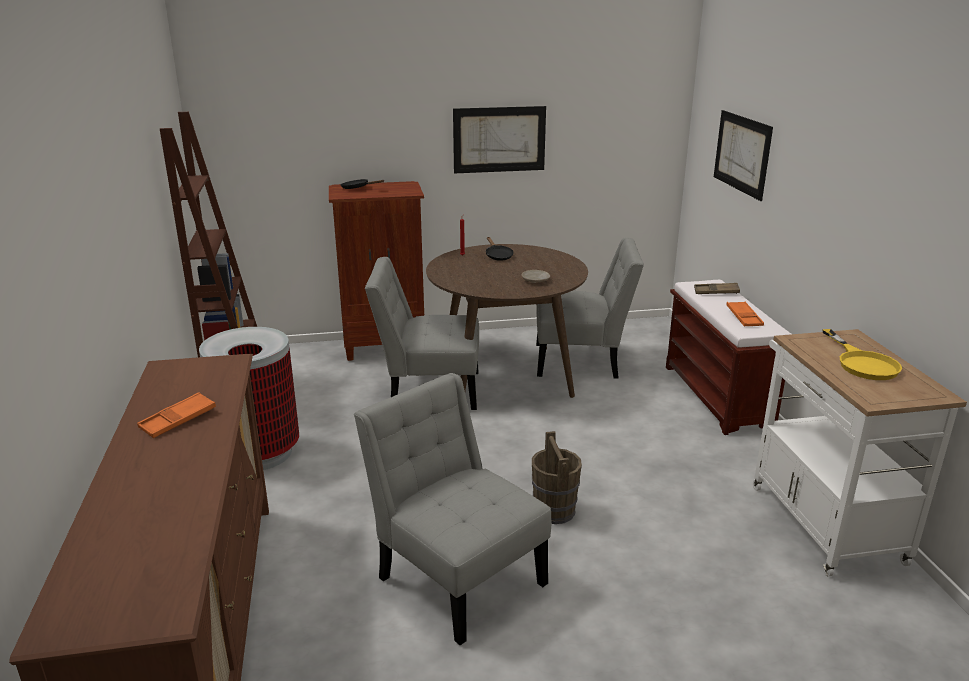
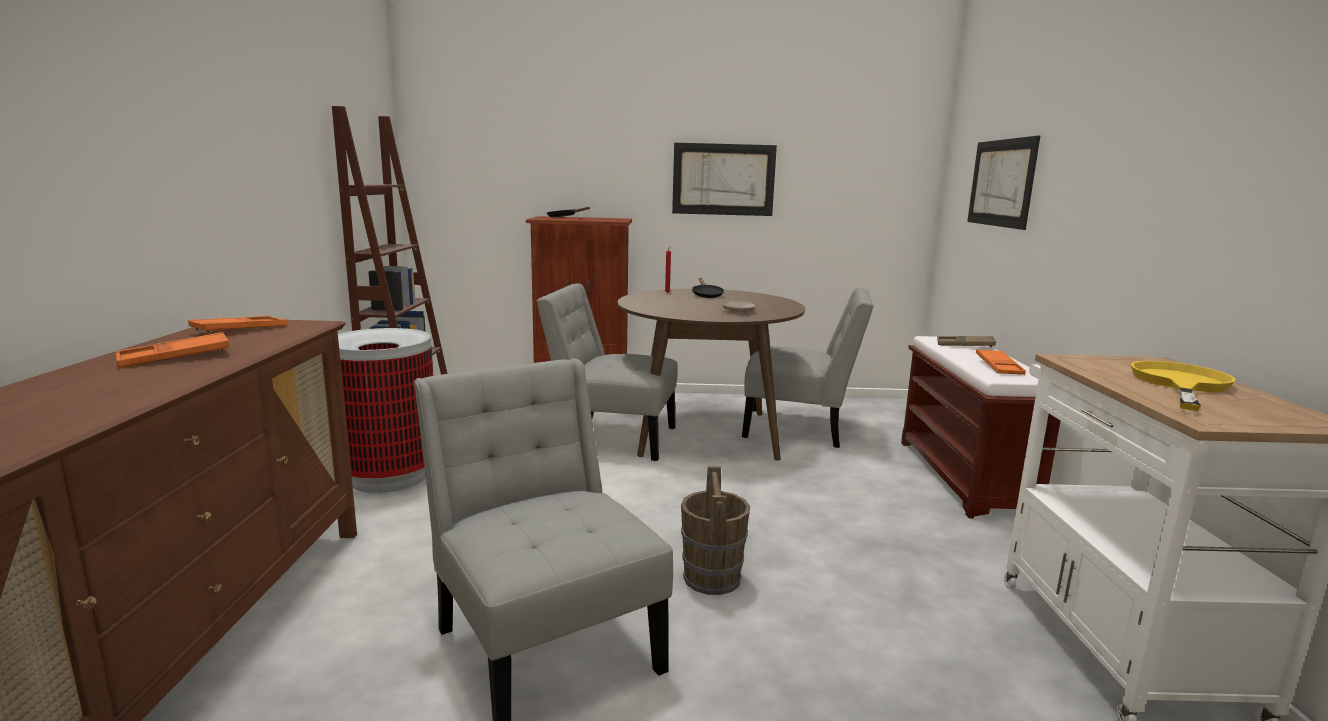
camera: 10 degrees right, 10 degrees down
(184, 377) = (240, 329): none -> orange tray
(862, 363) = (1179, 384): yellow frying pan -> yellow frying pan turned 150 degrees counterclockwise

